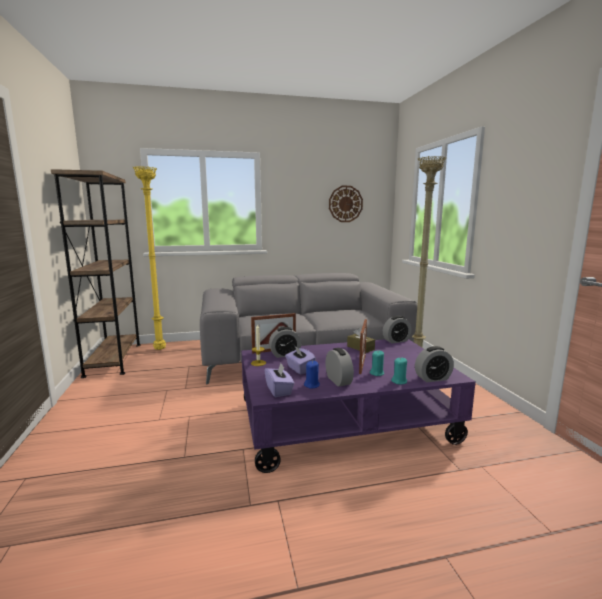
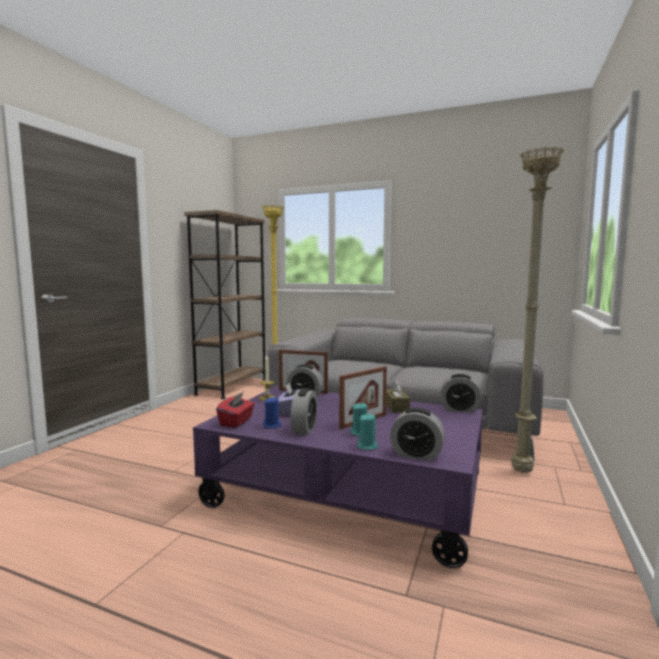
camera: 35 degrees right, 5 degrees down
(279, 390) = (236, 422): purple tissue box -> red tissue box
(345, 204) = (500, 234): wall clock -> none

